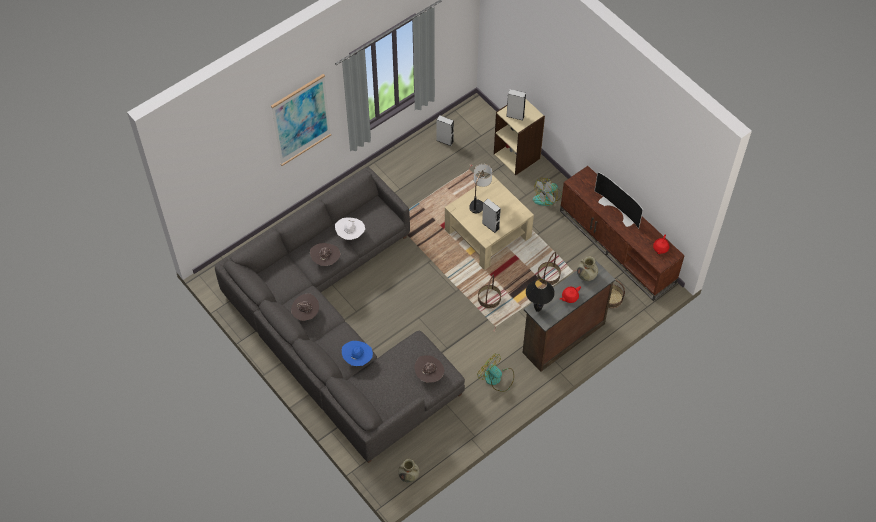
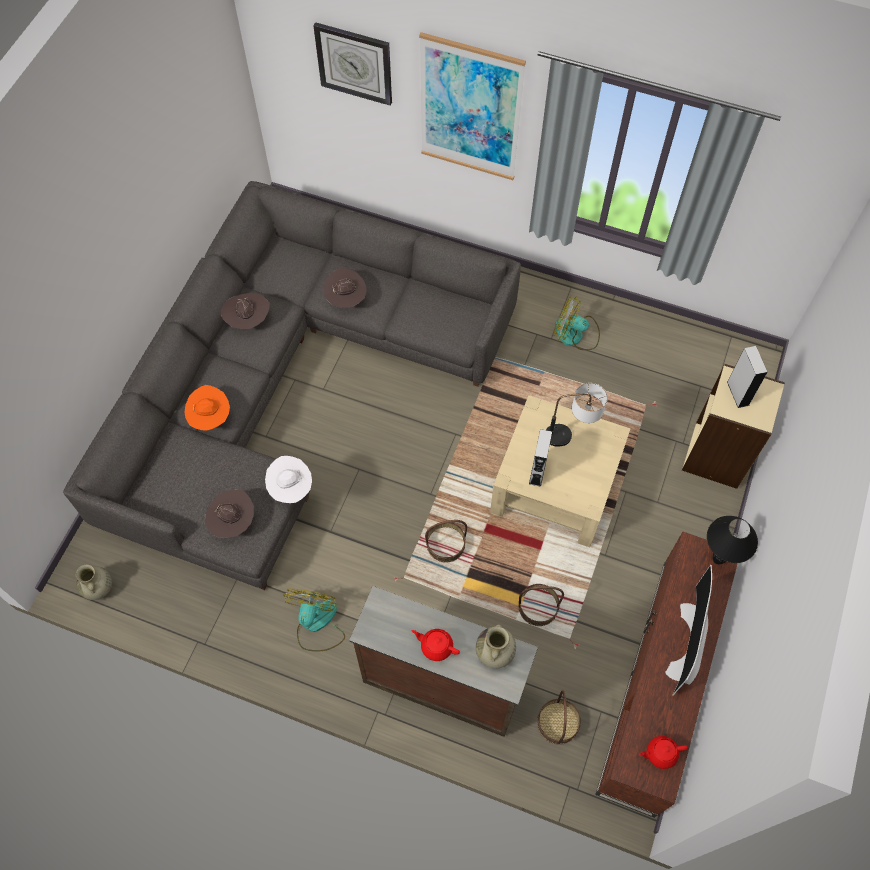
camera: 60 degrees right, 5 degrees up
(238, 151) = (354, 63): none -> wall clock
(350, 234) = (406, 306): white hat -> white hat (290, 488)
(357, 358) = (210, 417): blue hat -> orange hat
(444, 141) = (670, 350): grey speaker -> none
(537, 309) = (383, 607): black table lamp -> black table lamp (717, 559)
(547, 197) = (676, 534): fan -> fan (575, 335)

